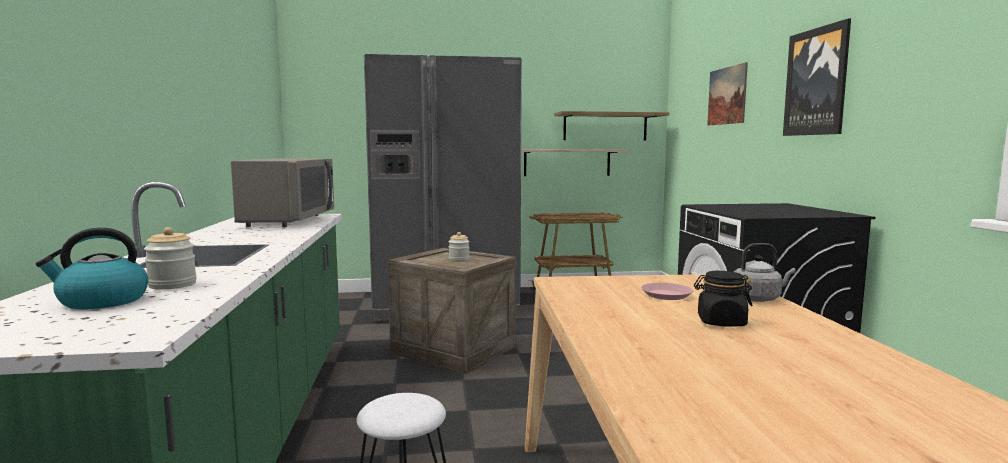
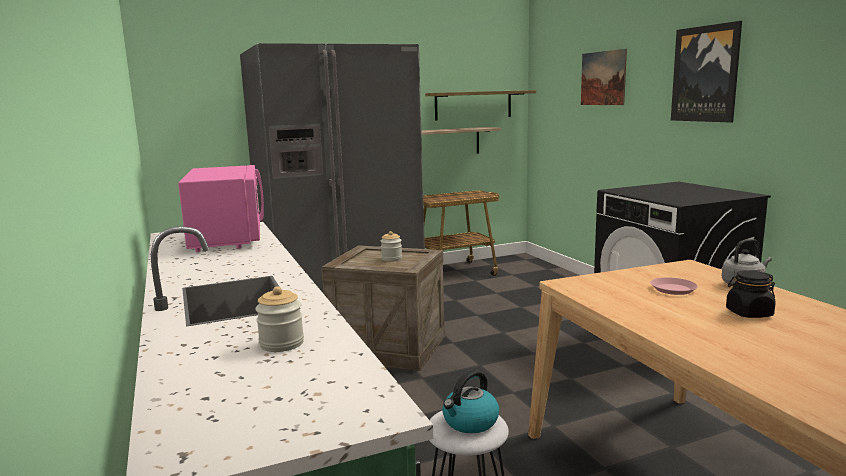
camera: 15 degrees left, 5 degrees up
(102, 301) = (253, 375): kettle -> kettle (470, 422)
(289, 221) = (227, 238): grey microwave -> pink microwave

